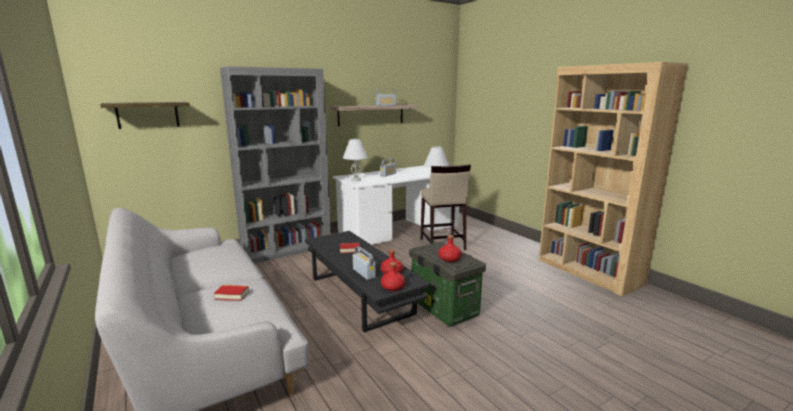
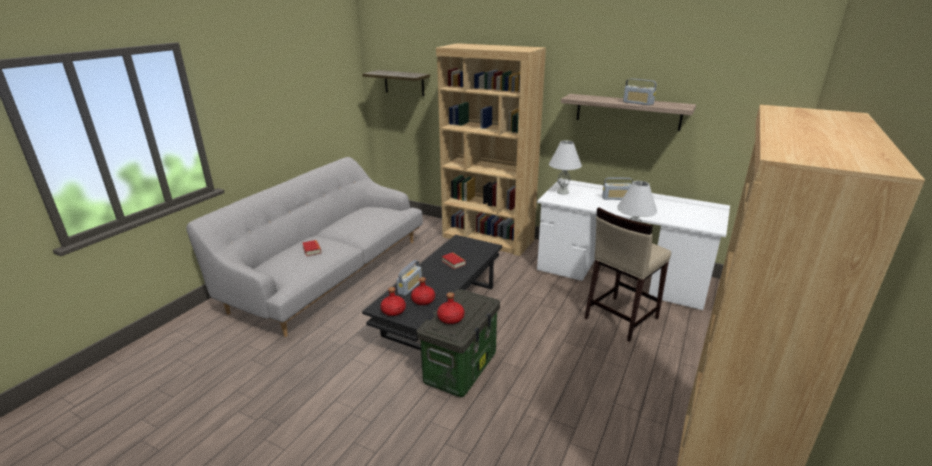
camera: 60 degrees right, 10 degrees up
(287, 249) = (488, 239): grey bookcase -> brown bookcase

